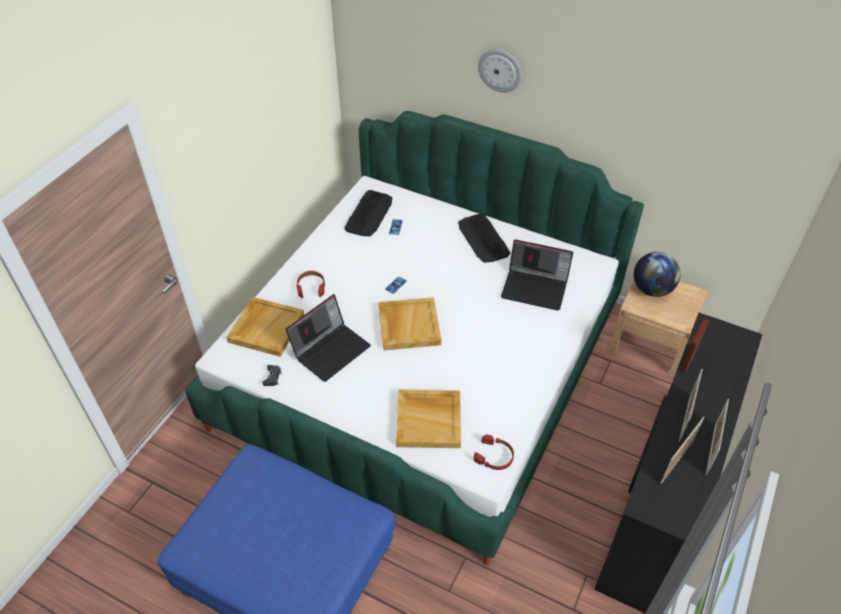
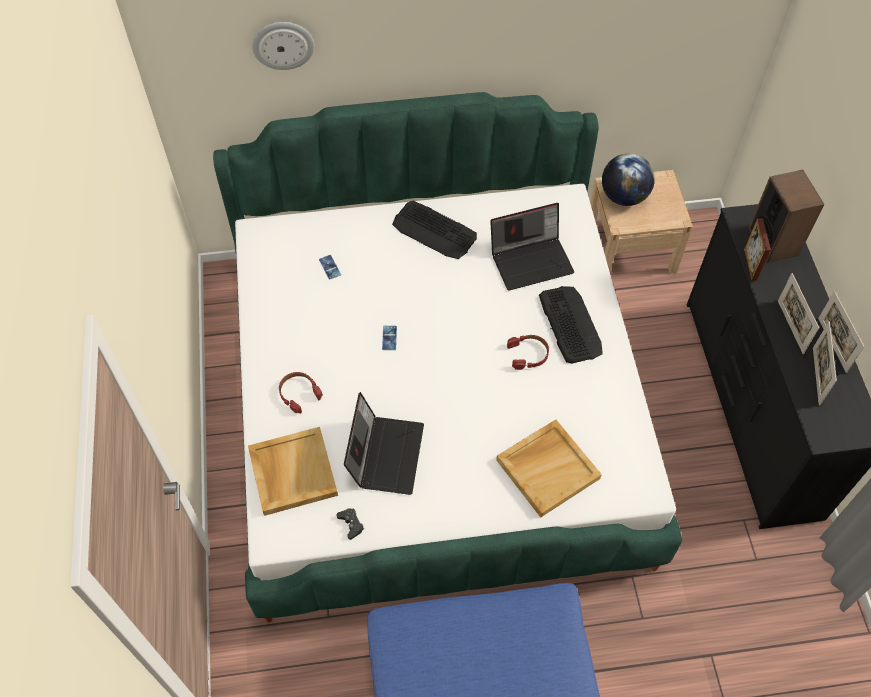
camera: 35 degrees left, 10 degrees up
(369, 214) = (286, 266): keyboard -> keyboard (570, 324)
(408, 325) = (441, 377): beige tray -> none
(494, 456) = (637, 466): red headphones -> red headphones (528, 354)
(500, 70) = (392, 31): wall clock -> wall clock (283, 44)
(723, 354) = (773, 241): none -> speaker

